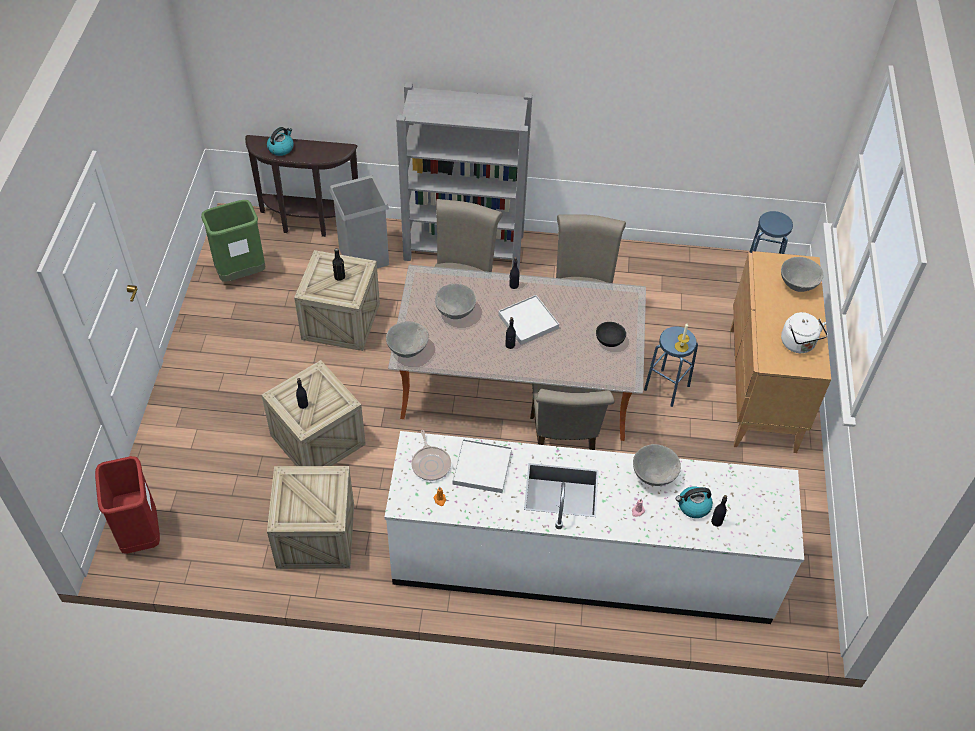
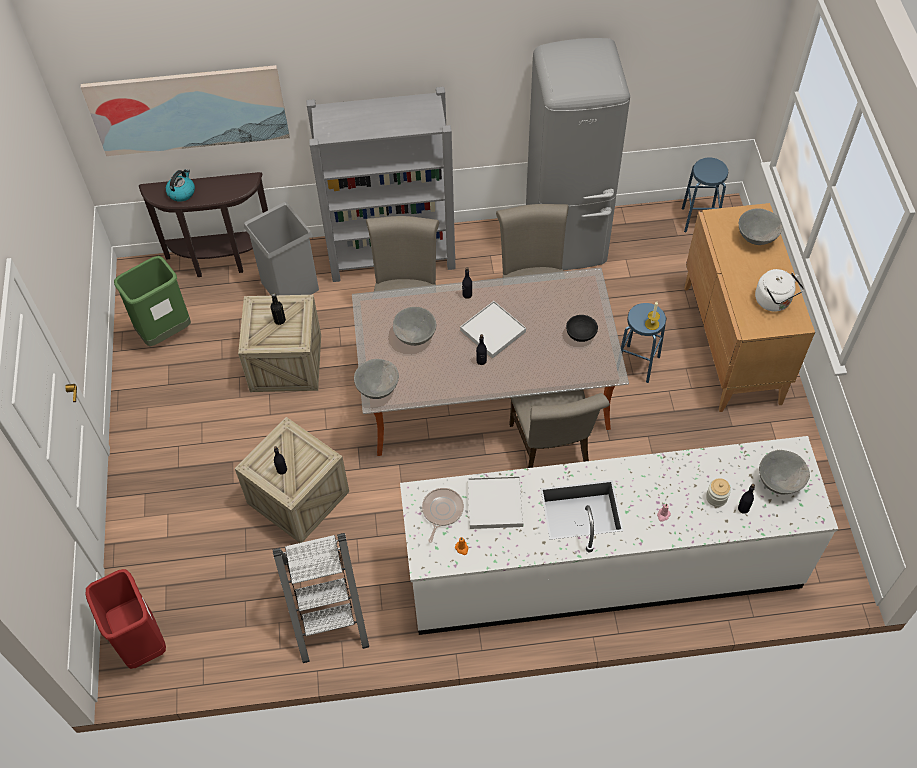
camera: 10 degrees left, 5 degrees up
(299, 72) = (189, 110): none -> picture
(316, 536) = (325, 601): crate -> grey step ladder
(431, 463) = (441, 511): frying pan -> frying pan turned 135 degrees counterclockwise
(630, 268) = (567, 242): none -> grey fridge
(653, 476) = (669, 474): grey bowl -> grey bowl (779, 482)
(693, 506) = (716, 497): kettle -> jar

